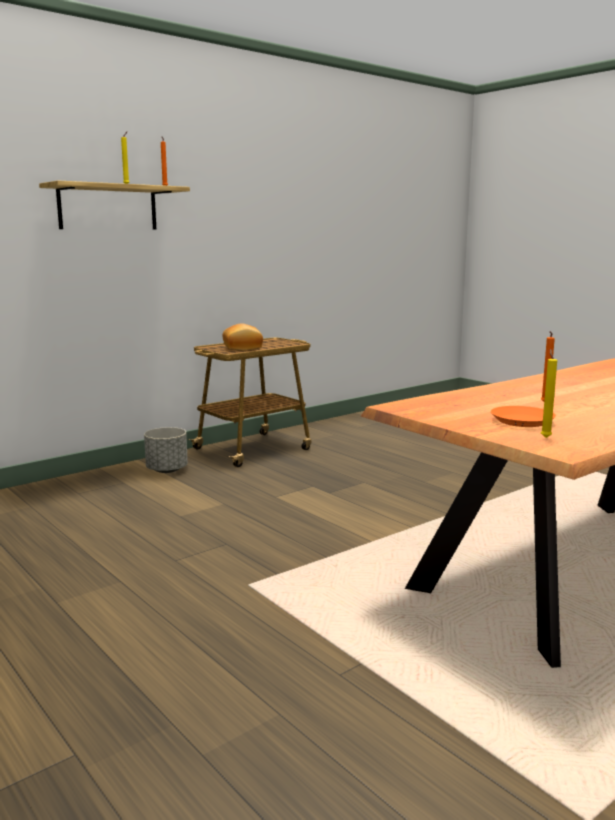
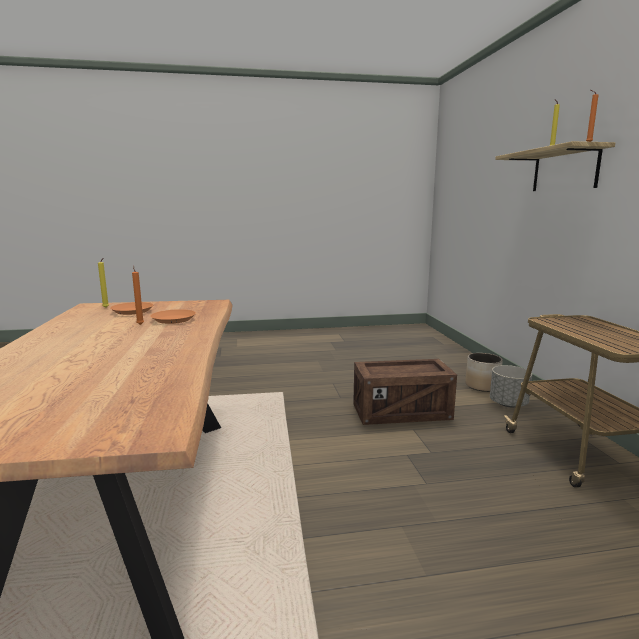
camera: 120 degrees right, 0 degrees up
(118, 482) = (482, 386): none -> planter
(239, 506) = (401, 412): none -> crate
(243, 347) = (577, 326): bread -> none
(502, 399) = (174, 320): none -> orange plate

